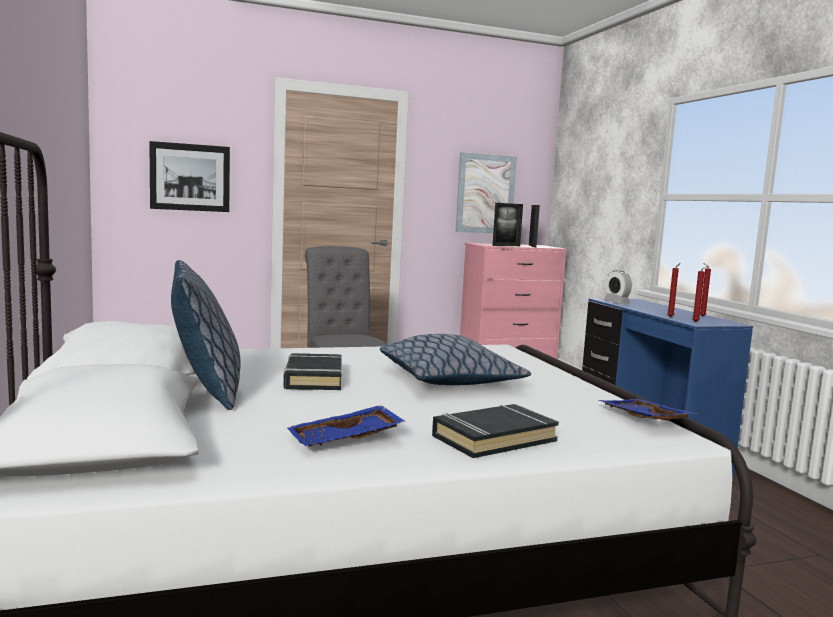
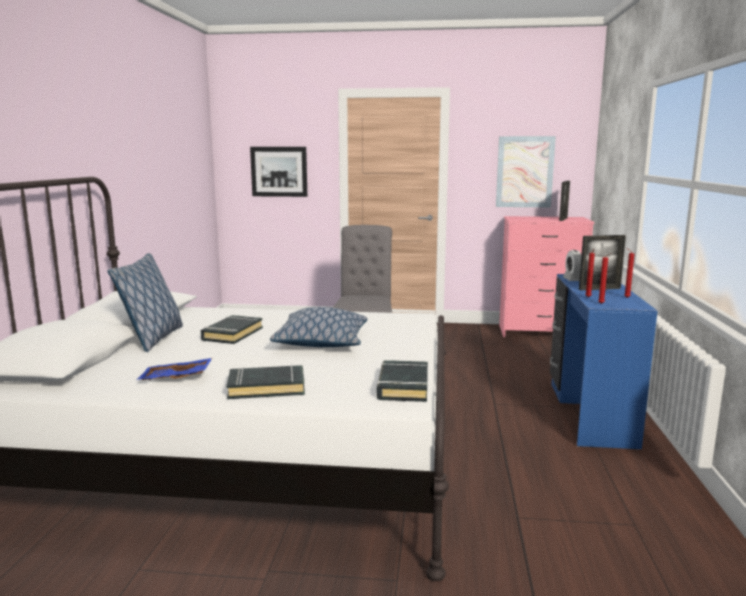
camera: 25 degrees right, 5 degrees up
(506, 246) = (533, 220): picture frame -> picture frame (599, 289)
(642, 420) = (403, 386): blue tray -> black book

